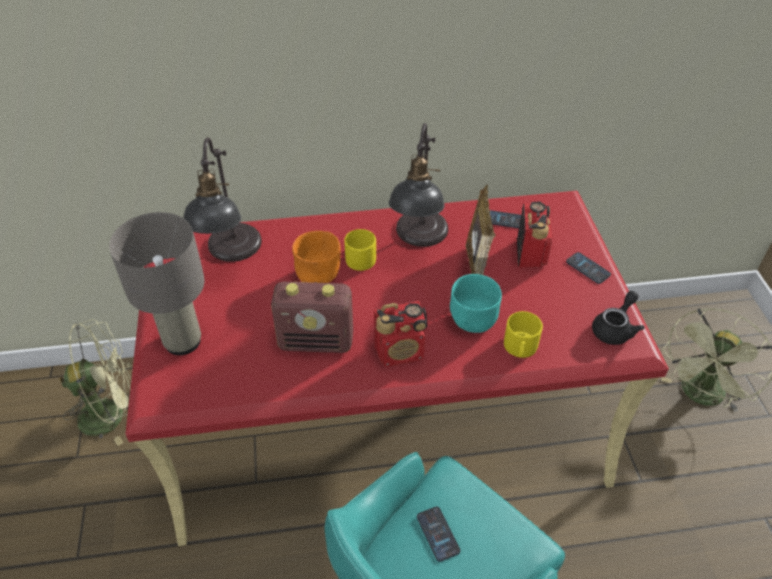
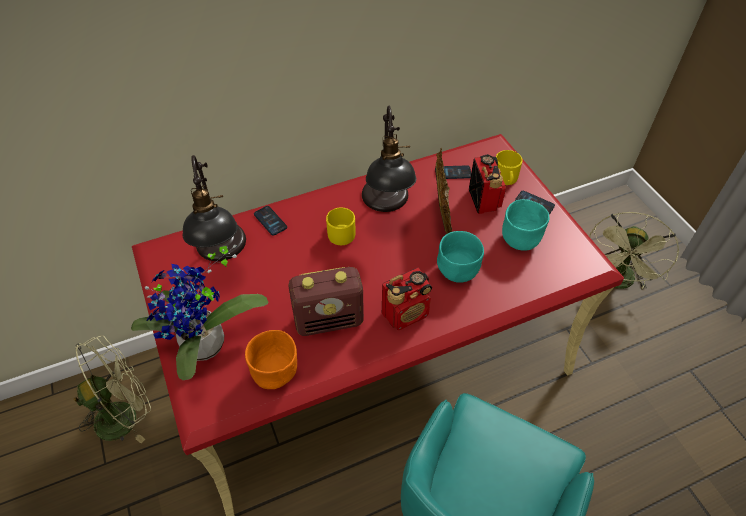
camera: 15 degrees left, 5 degrees up
(182, 342) = (206, 349): grey table lamp -> potted plant
(319, 276) = (310, 258): orange bowl -> orange bowl (277, 373)
(438, 534) = (482, 465): phone -> phone (270, 221)
(520, 348) = (504, 287): yellow mug -> yellow mug (505, 178)
(557, 303) = (520, 239): none -> turquoise bowl
(615, 329) = (573, 253): black teapot -> none

